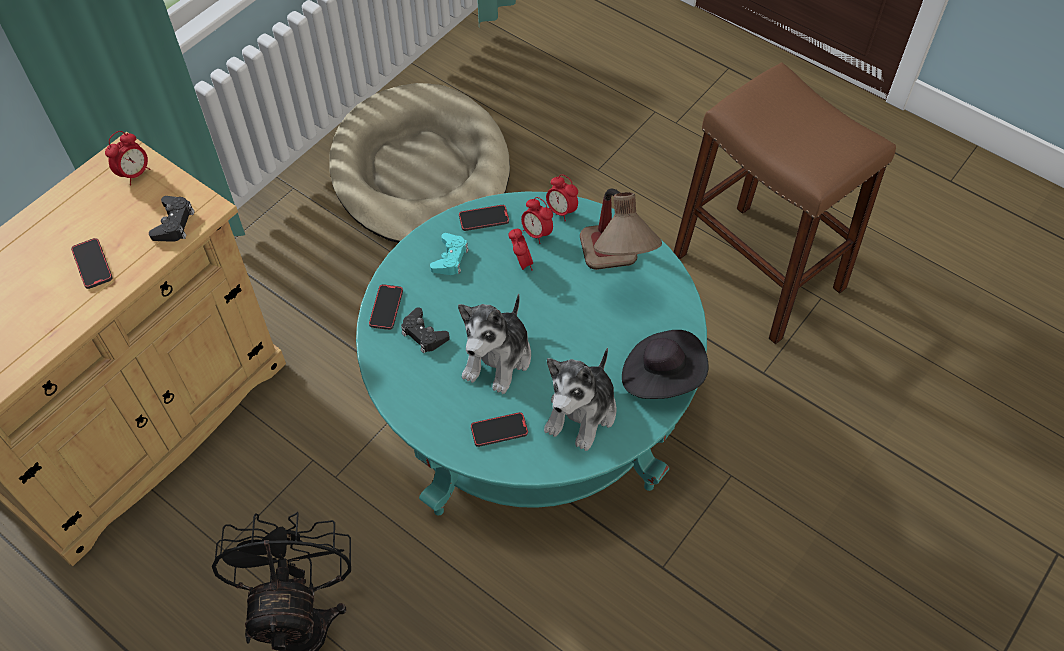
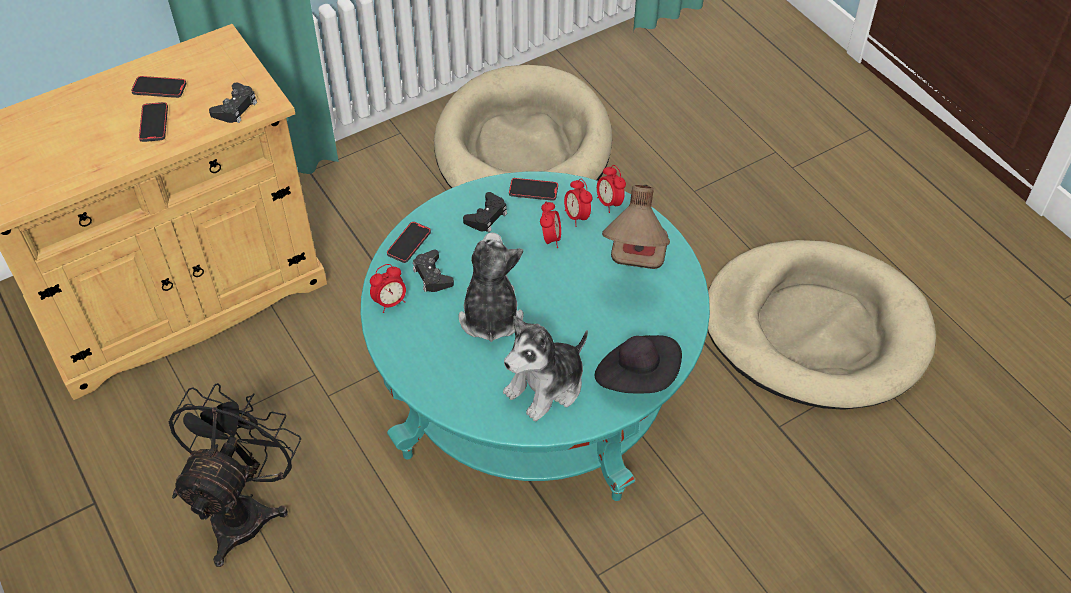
camera: 20 degrees right, 5 degrees down
(135, 174) = (222, 59): alarm clock -> alarm clock (390, 302)
(450, 258) = (486, 216): turquoise game controller -> black game controller
(498, 358) = (490, 316): plush toy -> plush toy turned 135 degrees clockwise
(499, 430) = (462, 379): phone -> phone (159, 89)
(758, 271) = (816, 329): brown stool -> beige dog bed

